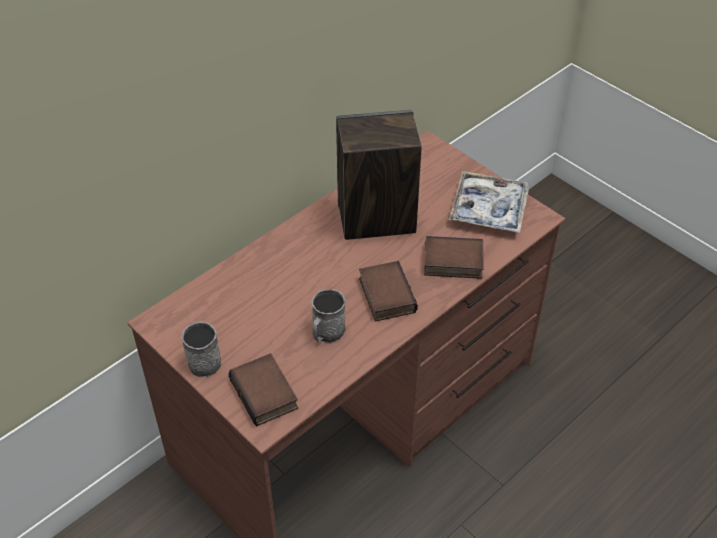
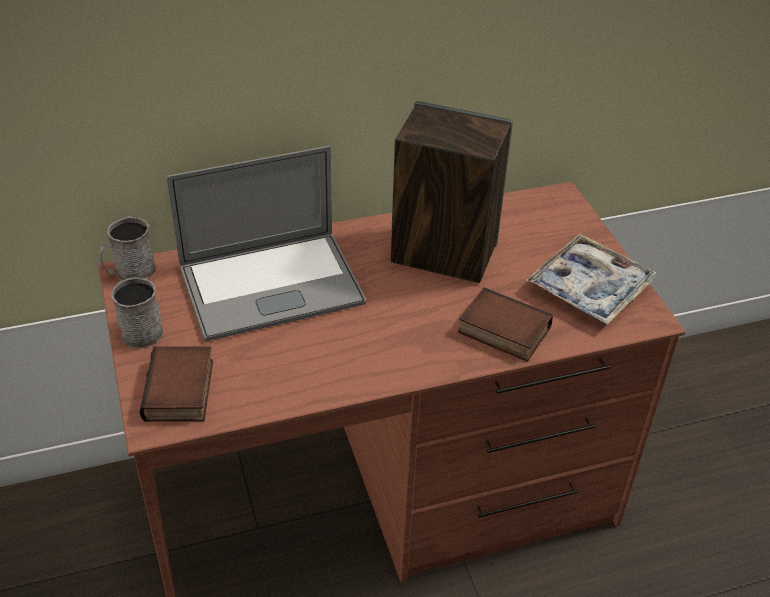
camera: 25 degrees right, 5 degrees down
(272, 290) = (271, 285): none -> laptop
(326, 333) = (296, 353): grey mug -> grey mug (129, 272)
(385, 295) = (395, 337): book -> none

